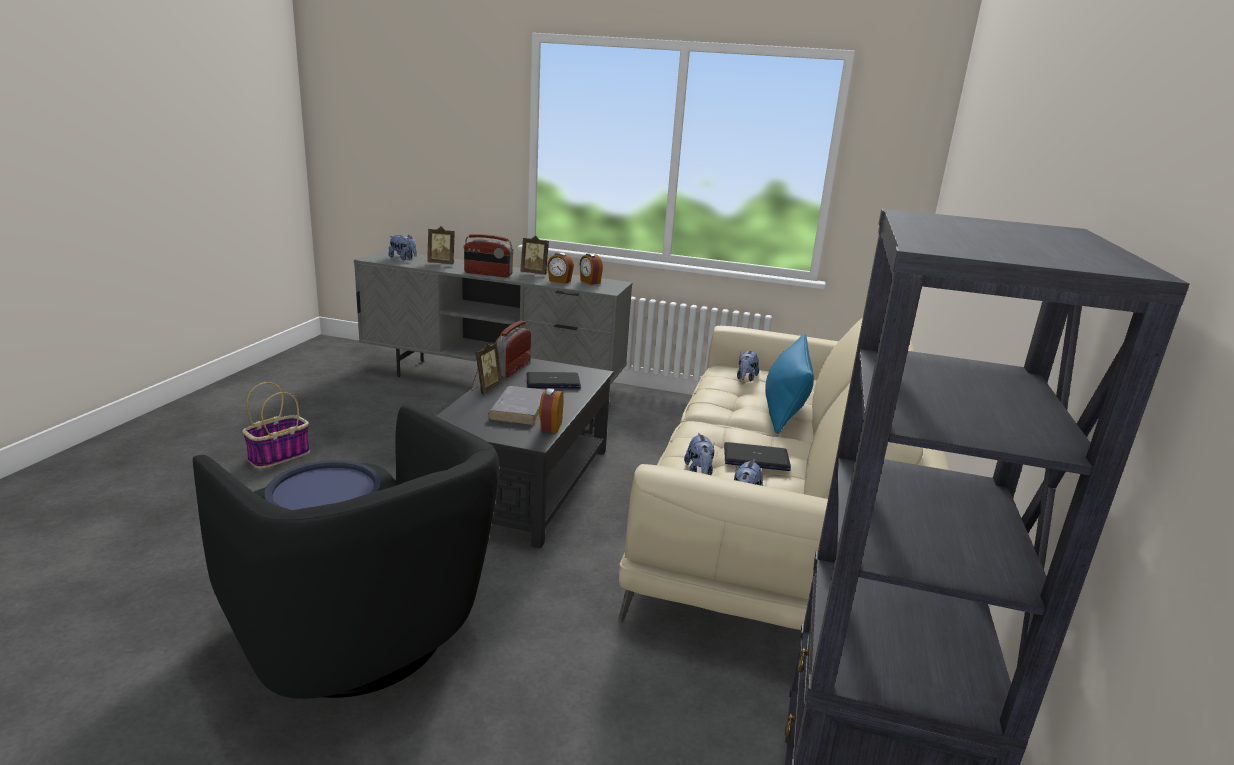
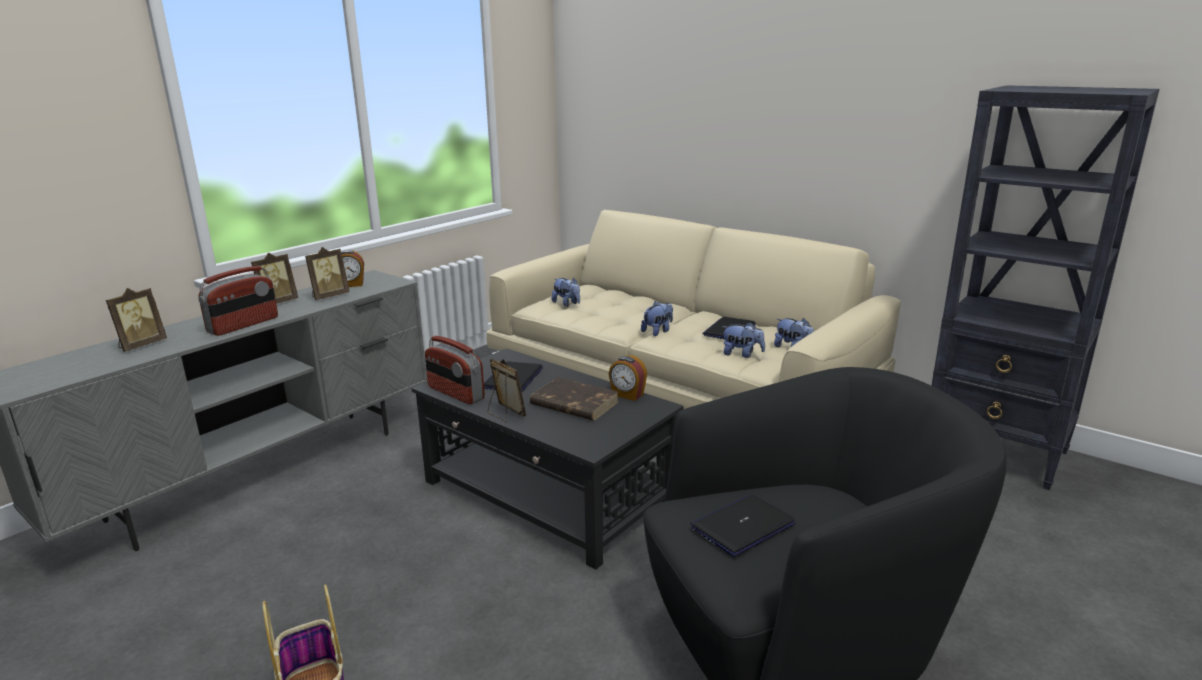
camera: 65 degrees left, 0 degrees up
(324, 490) = (743, 526): blue tray -> laptop
(403, 258) = (61, 367): plush toy -> plush toy (658, 331)
(519, 408) = (573, 403): grey book -> brown book
(559, 281) = (329, 296): alarm clock -> picture frame
(784, 409) = (639, 305): blue pillow -> none

